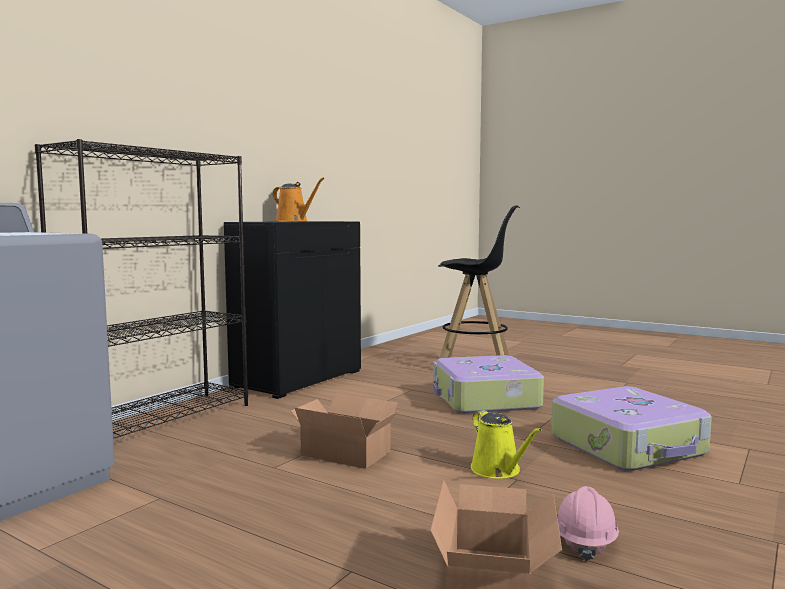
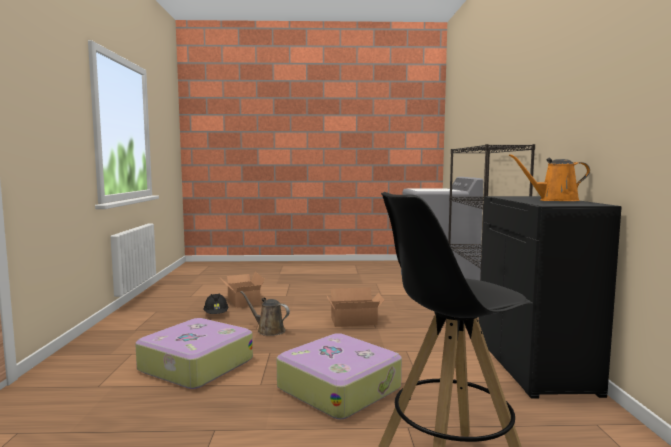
camera: 145 degrees right, 0 degrees up
(498, 471) = (268, 330): yellow watering can -> brown watering can
(585, 542) = (216, 314): pink hard hat -> black hard hat

